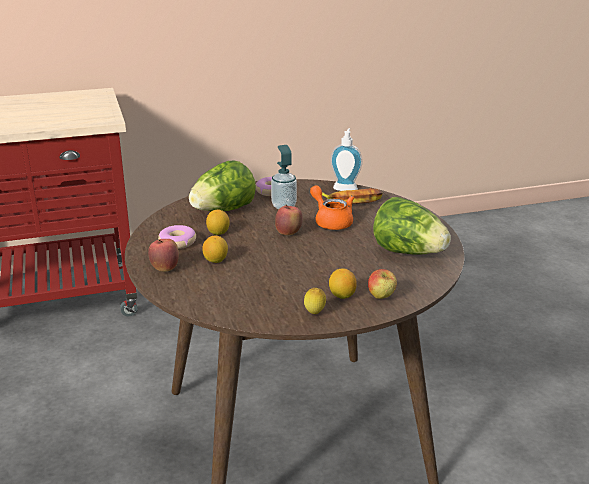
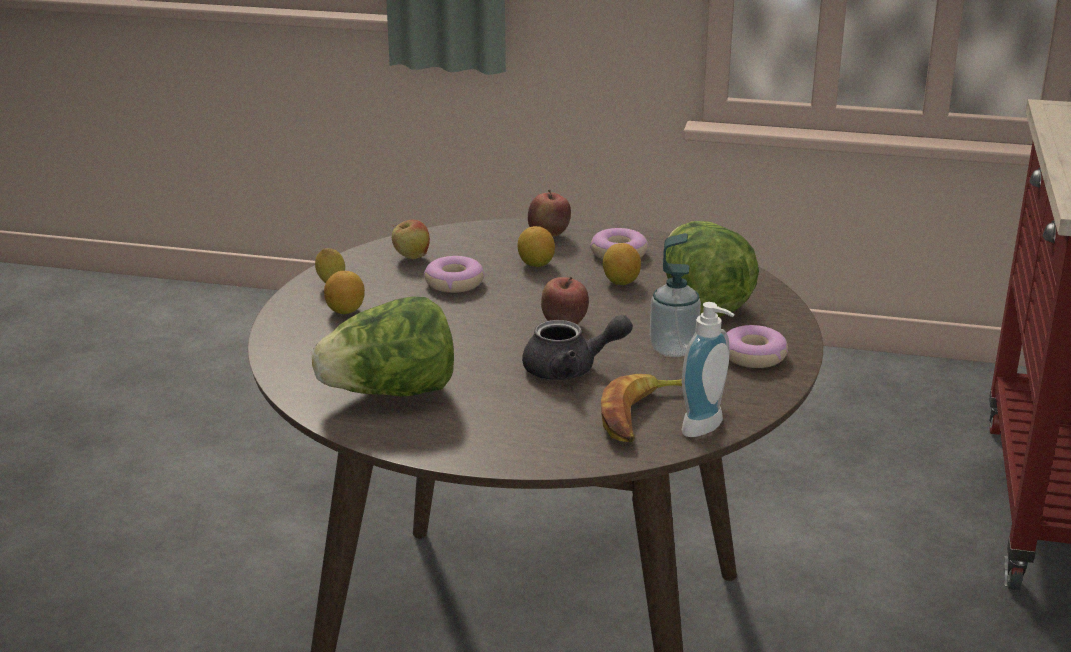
camera: 120 degrees right, 0 degrees up
(268, 276) = (454, 283): none -> donut
(331, 221) = (570, 369): orange teapot -> grey teapot
(381, 297) = (306, 332): apple -> apple (411, 258)

